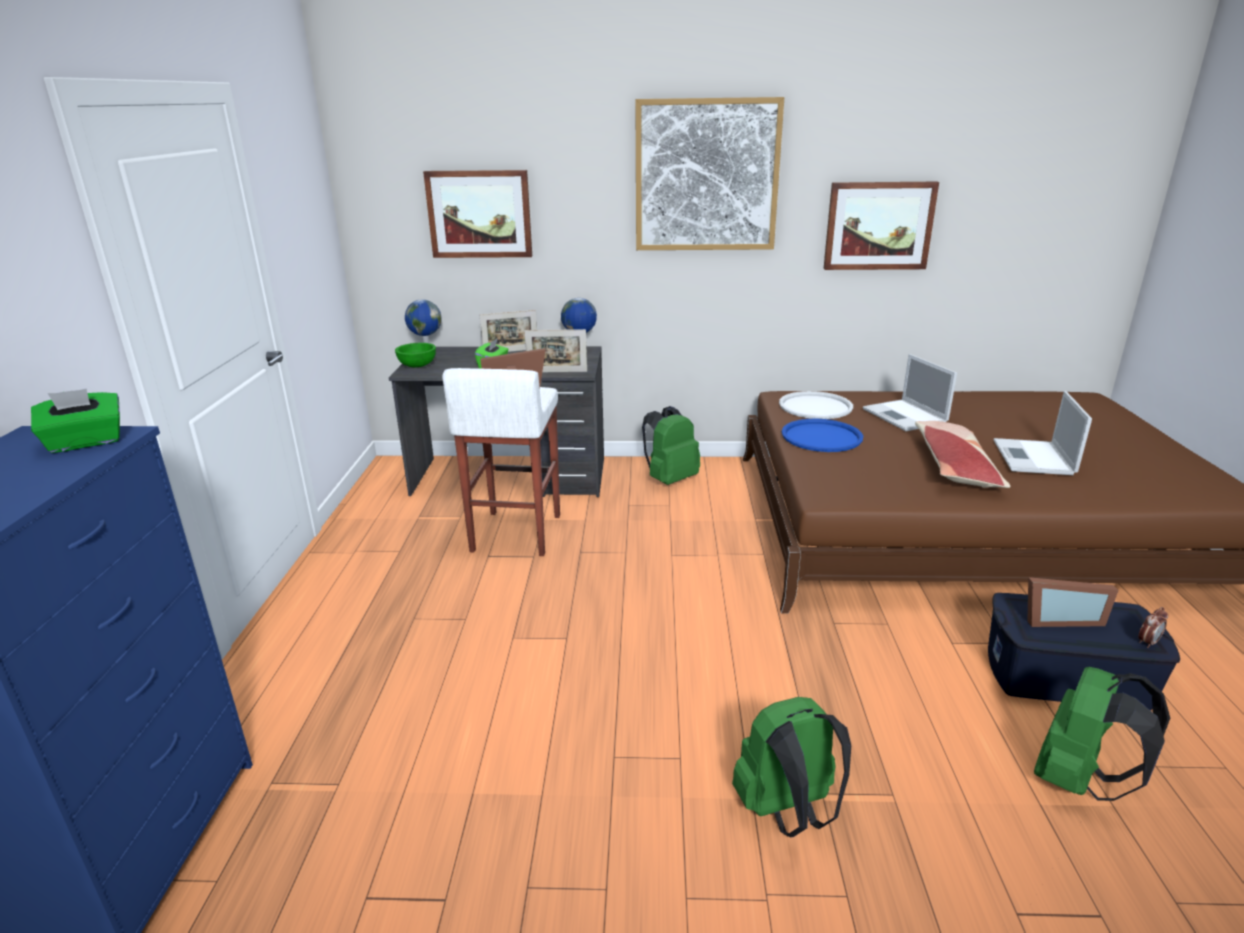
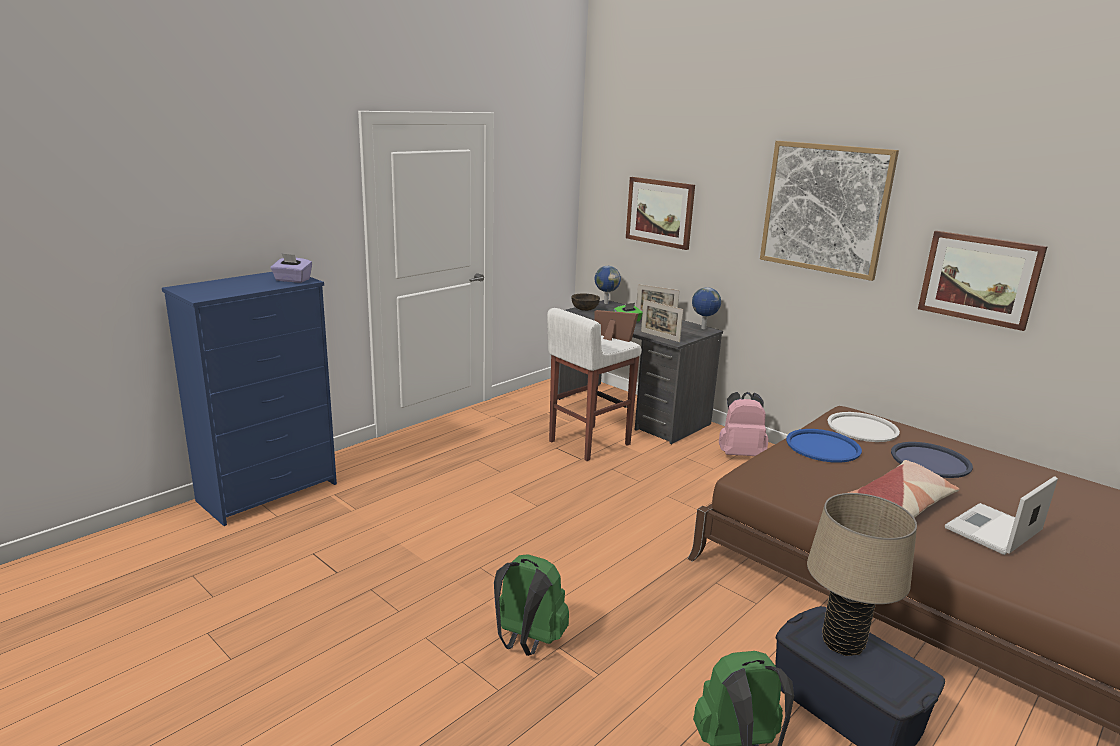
camera: 40 degrees right, 5 degrees down
(86, 442) = (292, 280): green tissue box -> purple tissue box
(417, 365) = (584, 309): green bowl -> brown bowl
(670, 479) = (740, 454): green backpack -> pink backpack
(905, 416) = (930, 461): laptop -> blue tray
(1058, 619) = (842, 643): picture frame -> beige table lamp
(1147, 642) = (894, 695): alarm clock -> none

